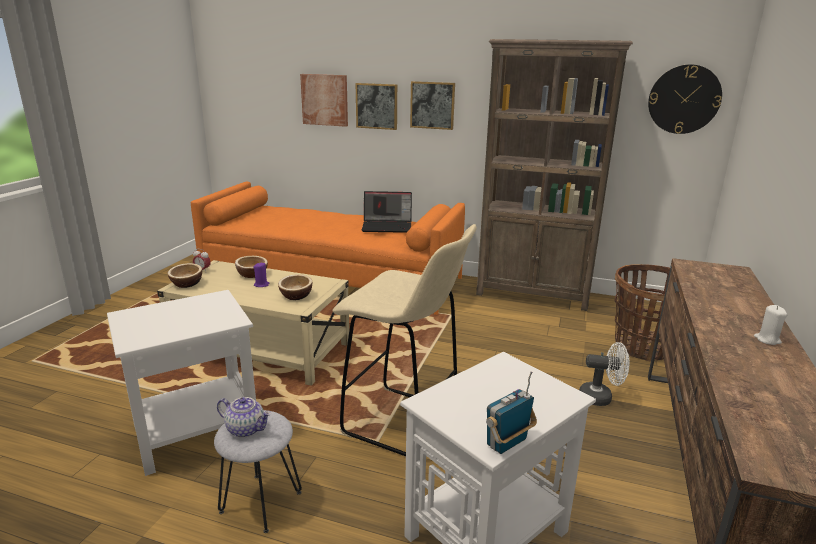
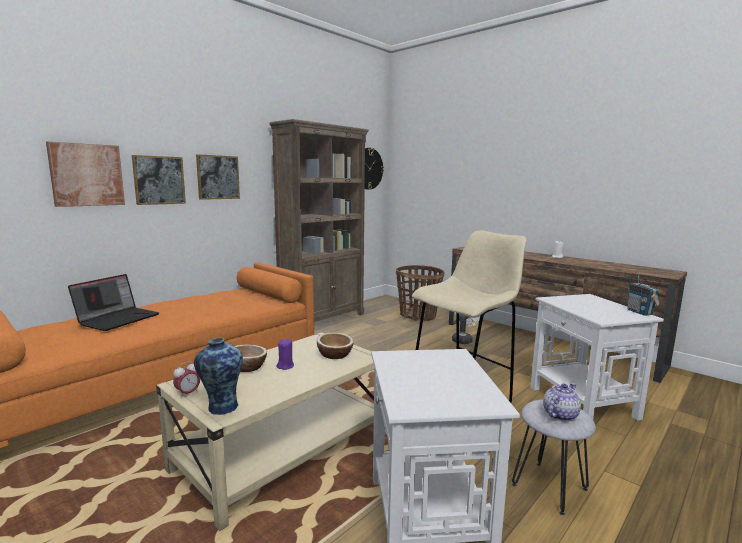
camera: 65 degrees left, 10 degrees down
(186, 283) = (221, 407): bowl -> vase
(388, 226) = (222, 298): laptop -> laptop (118, 319)

